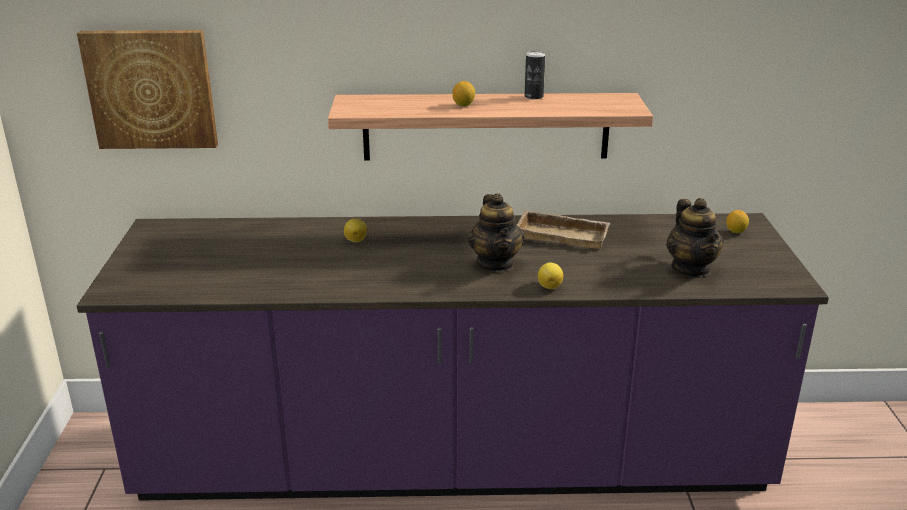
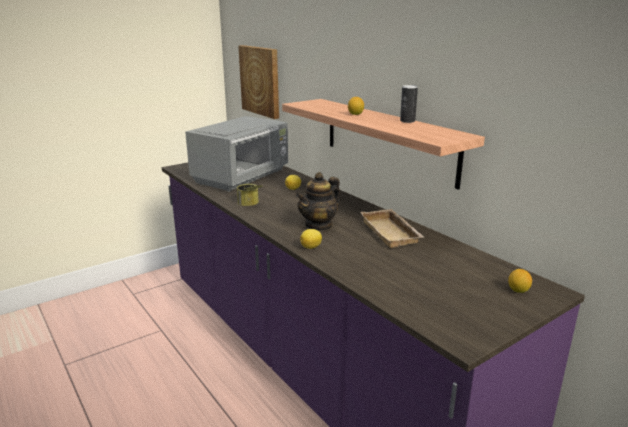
camera: 55 degrees right, 5 degrees down
(253, 258) = (242, 177): none -> grey microwave
(368, 282) = (250, 204): none -> can
(691, 268) = (415, 287): teapot -> none

